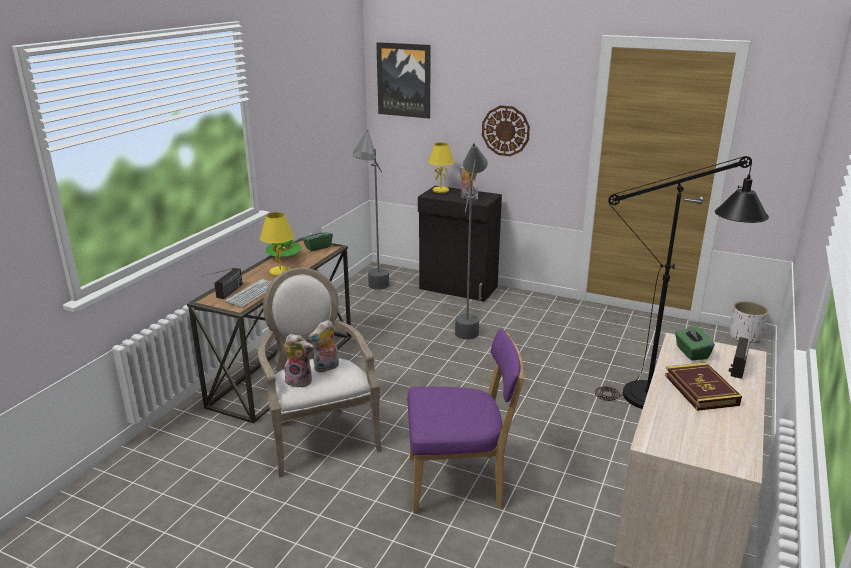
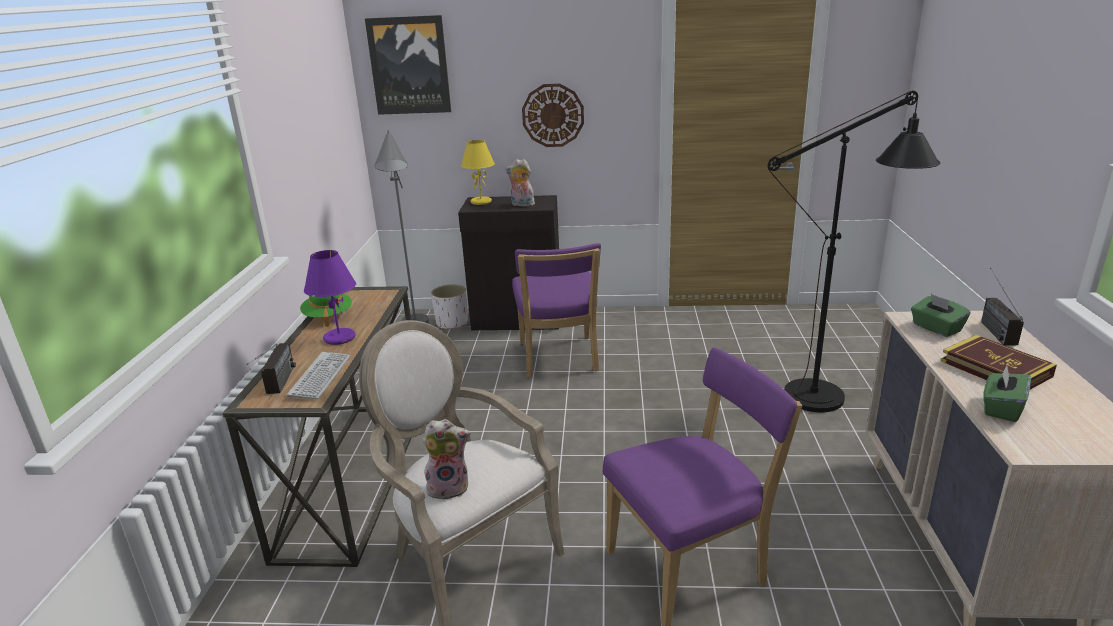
camera: 20 degrees left, 0 degrees up
(280, 272) = (339, 338): yellow table lamp -> purple table lamp
(318, 247) = (368, 295): green tissue box -> green tissue box (1001, 408)
(326, 368) = (473, 458): plush toy -> none
(468, 324) = (558, 359): grey floor lamp -> purple chair
(744, 337) = (852, 310): white planter -> white planter (452, 323)

